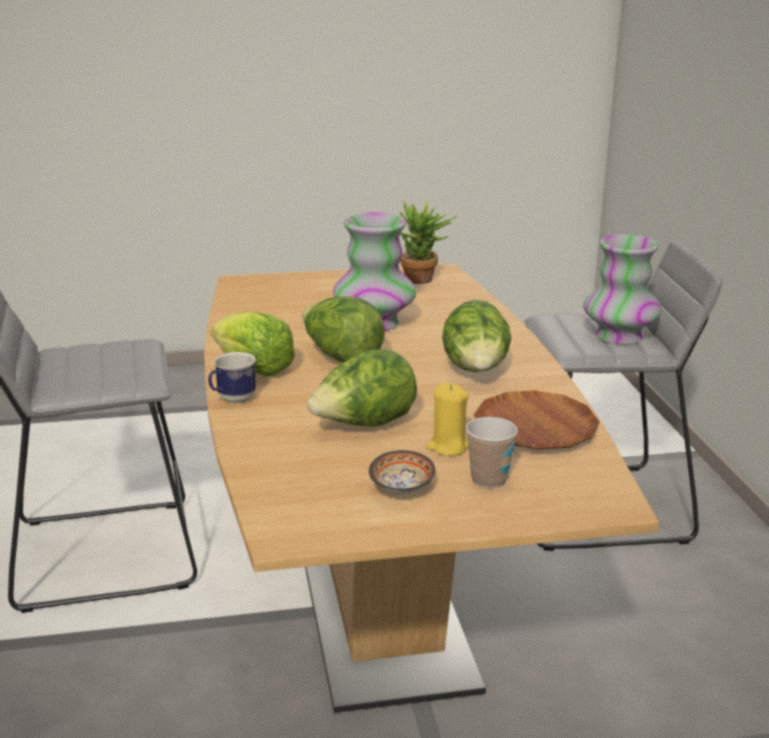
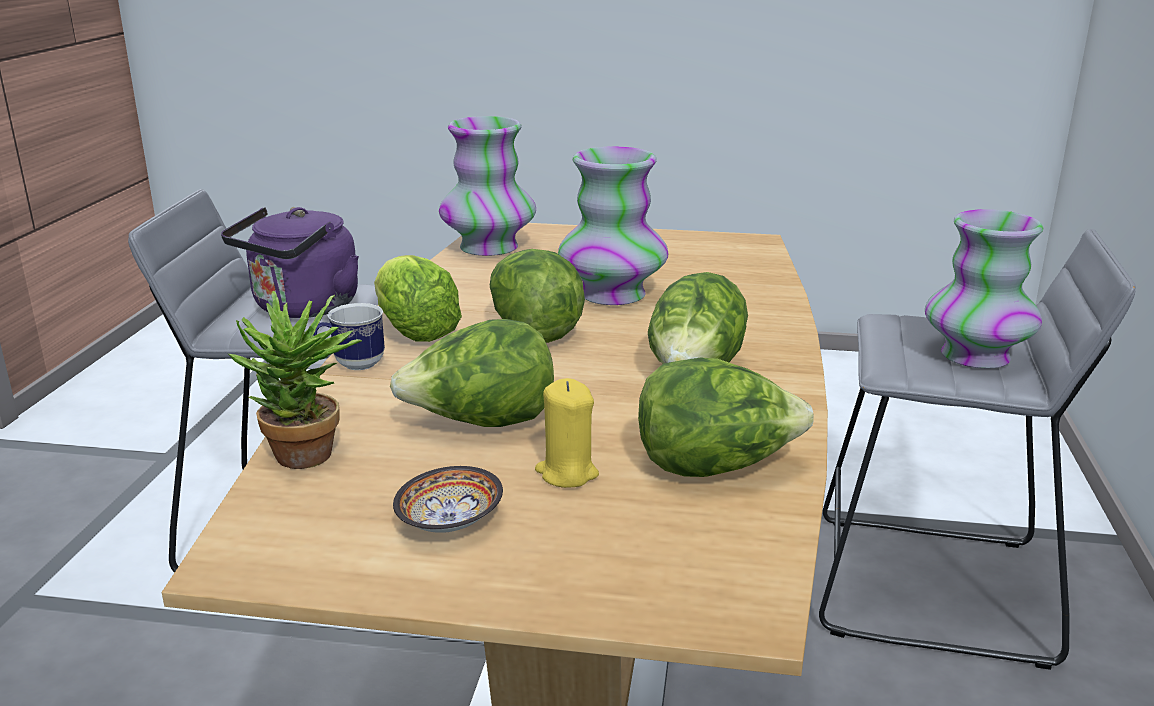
camera: 20 degrees right, 0 degrees up
(105, 365) = (302, 308): none -> purple kettle
(248, 298) = (488, 248): none -> vase
(423, 281) = (720, 251): potted plant -> potted plant (307, 461)
(488, 480) = (583, 534): cup -> none
(535, 428) = (715, 467): brown plate -> lettuce

